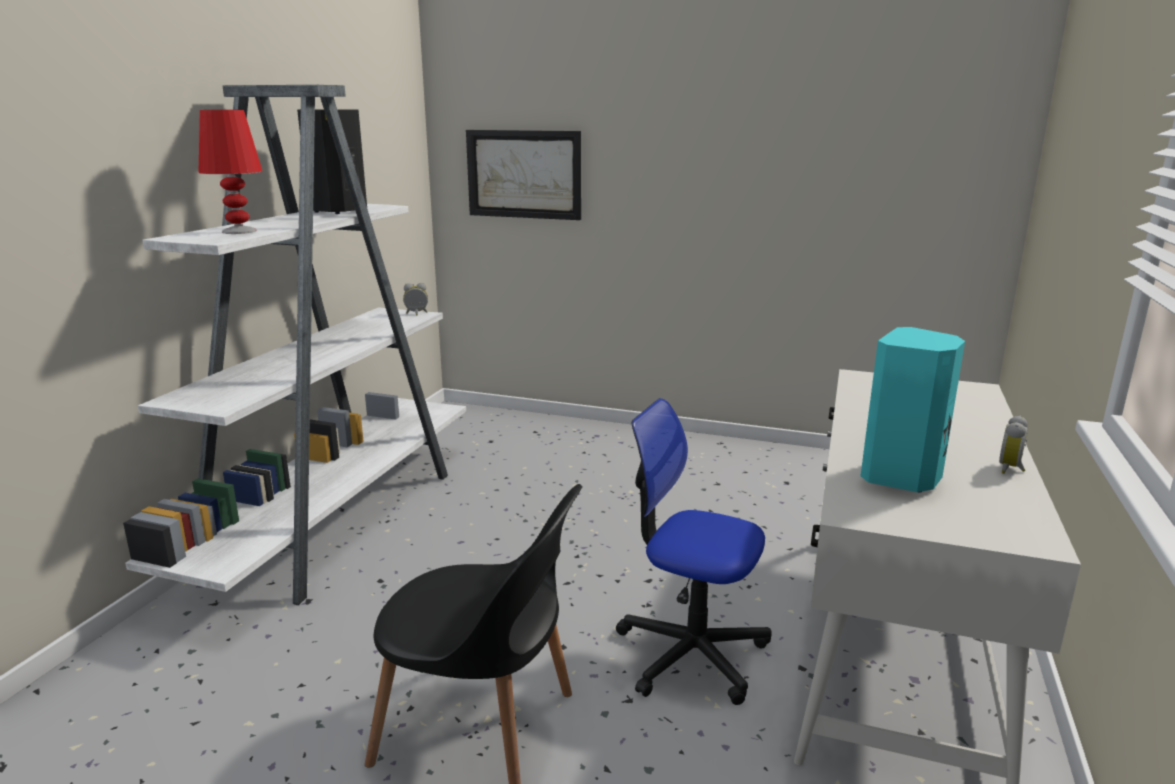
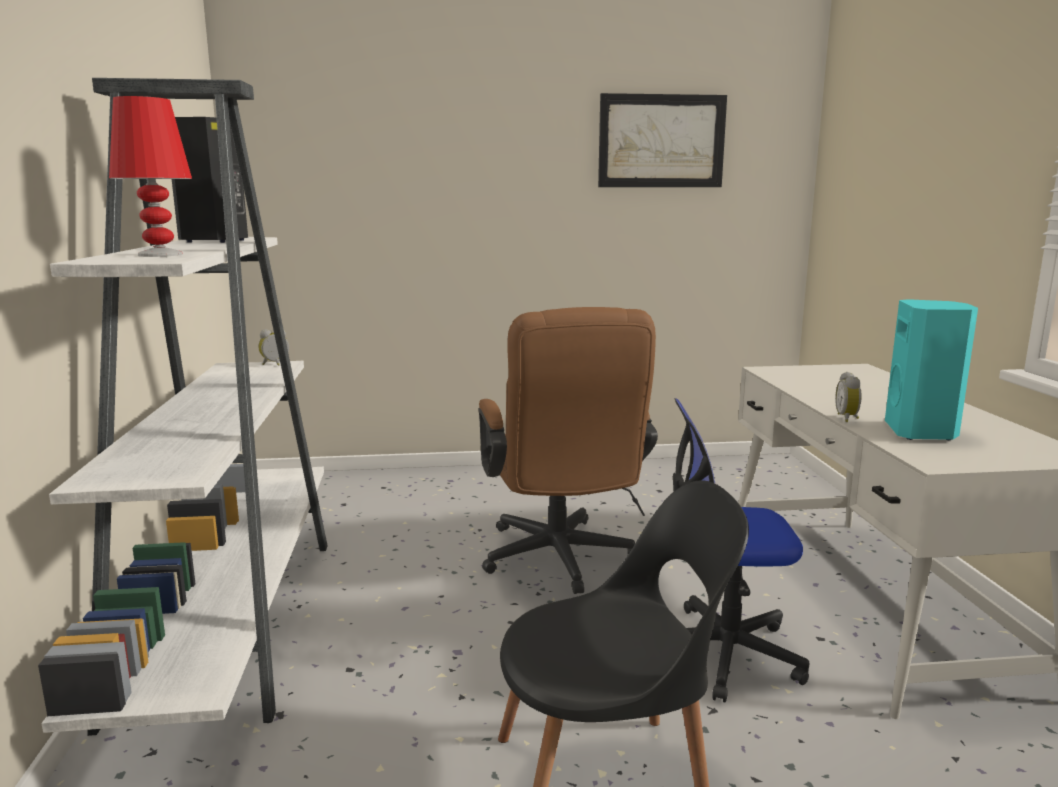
camera: 25 degrees left, 5 degrees down
(524, 174) = (344, 212): picture -> picture (661, 141)
(622, 532) = (560, 562): none -> brown office chair
(1011, 469) = (976, 415): alarm clock -> alarm clock (848, 418)

